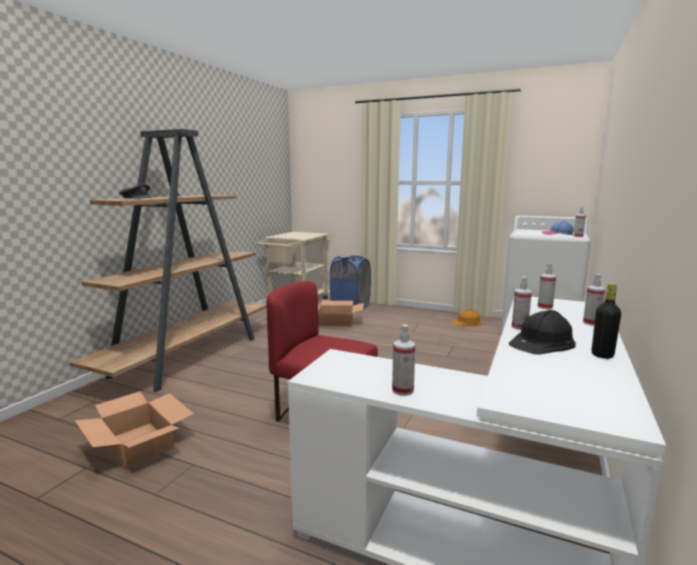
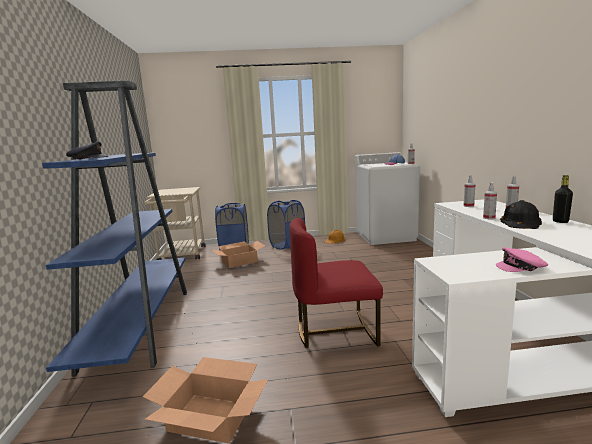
camera: 30 degrees left, 0 degrees up
(190, 356) = (141, 325): brown bookcase -> blue bookcase
(402, 390) = (521, 267): spray bottle -> pink cap
(405, 316) = (287, 245): none -> blue laundry basket

